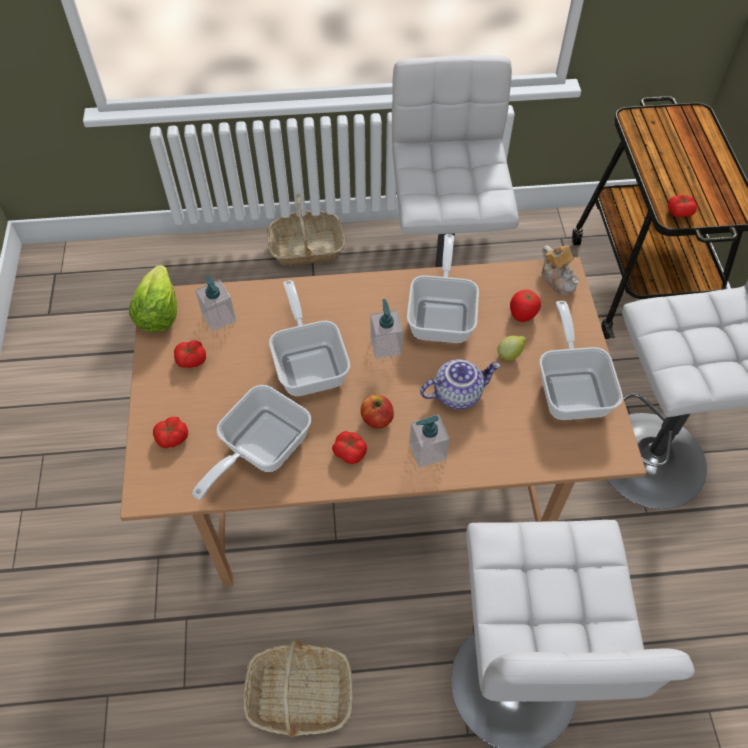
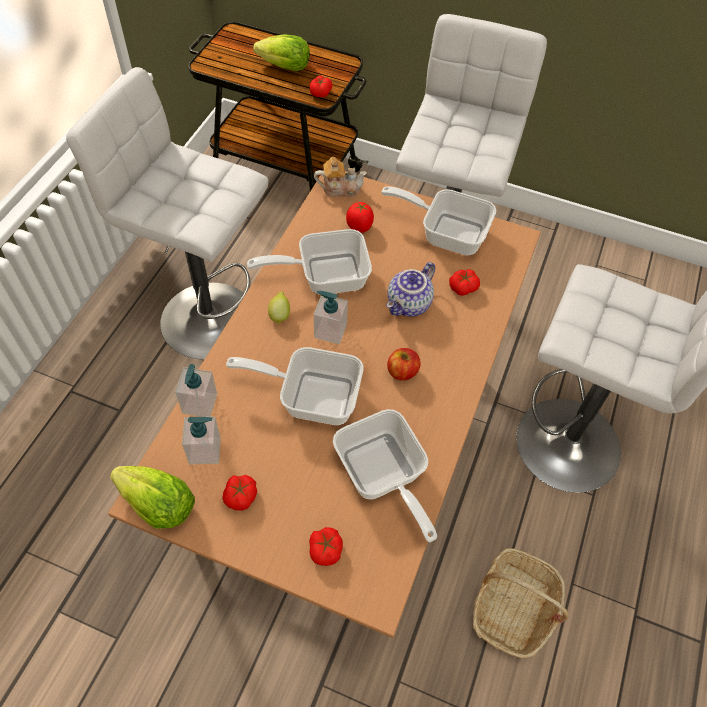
camera: 65 degrees left, 0 degrees up
(306, 248) = (58, 391): basket -> none
(350, 451) = (424, 406): tomato -> tomato (463, 287)
(427, 452) = (454, 351): soap dispenser -> soap dispenser (199, 404)
(443, 314) = (324, 276): frying pan -> frying pan turned 45 degrees counterclockwise
(457, 393) = (409, 305): teapot -> teapot turned 150 degrees counterclockwise
(510, 354) = (393, 253): lemon -> lemon (279, 315)
(688, 171) = (285, 67): none -> lettuce

